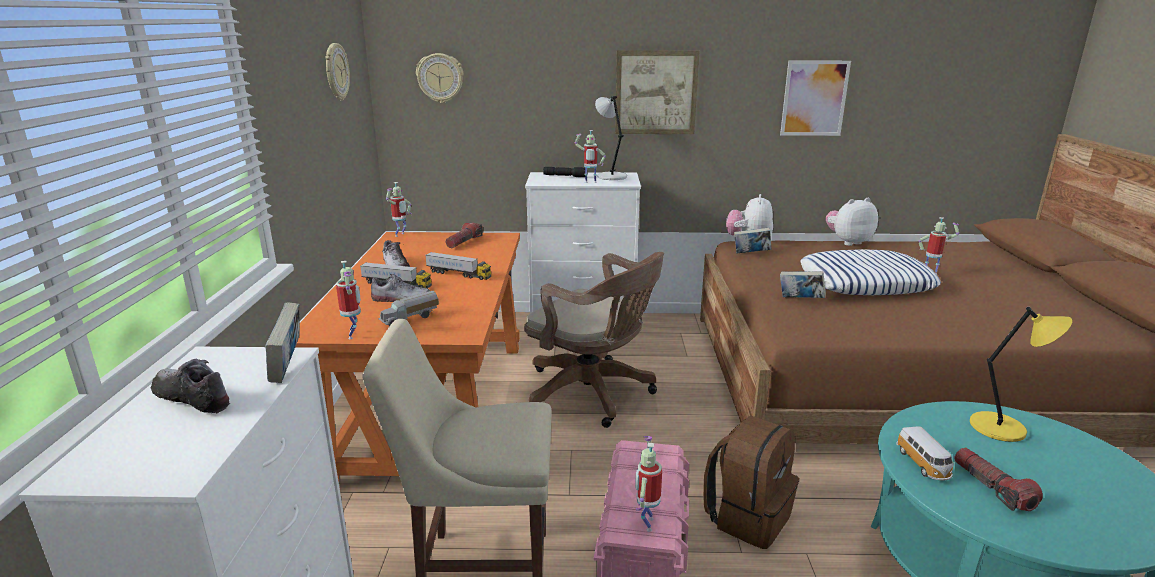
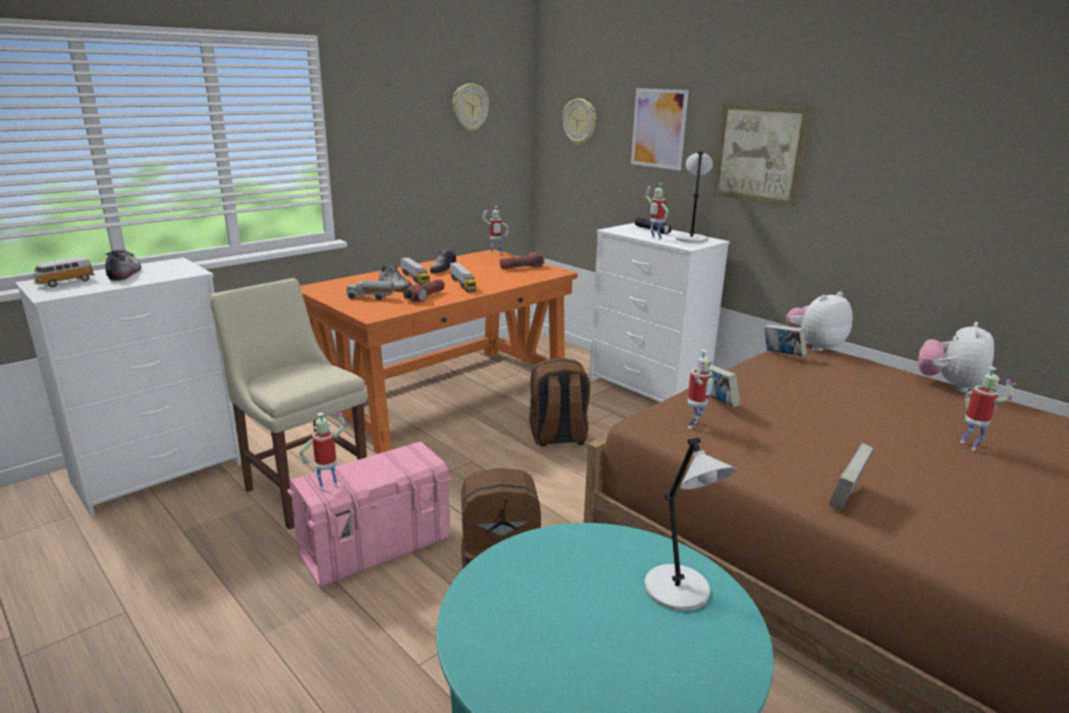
camera: 45 degrees right, 0 degrees up
(288, 368) = (179, 276): book -> book (846, 498)
(354, 335) = (325, 295): toy robot -> toy robot (695, 426)
(594, 394) = (558, 437): brown office chair -> brown backpack
(814, 98) = (955, 181): picture -> picture (658, 128)
(848, 242) = (949, 385): plush toy -> plush toy turned 90 degrees counterclockwise
(865, 282) = (847, 421): pillow -> none
(923, 464) = (528, 560): toy car -> toy car (65, 282)
(992, 488) = (537, 608): flashlight -> flashlight (425, 297)
(1001, 428) = (679, 591): yellow table lamp -> grey table lamp

